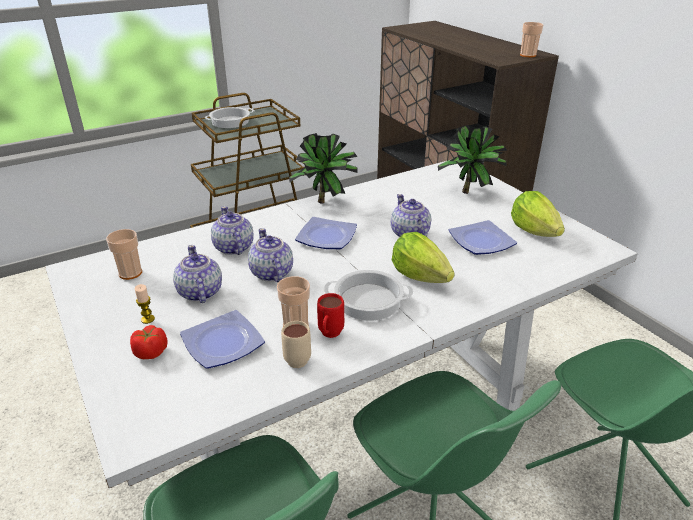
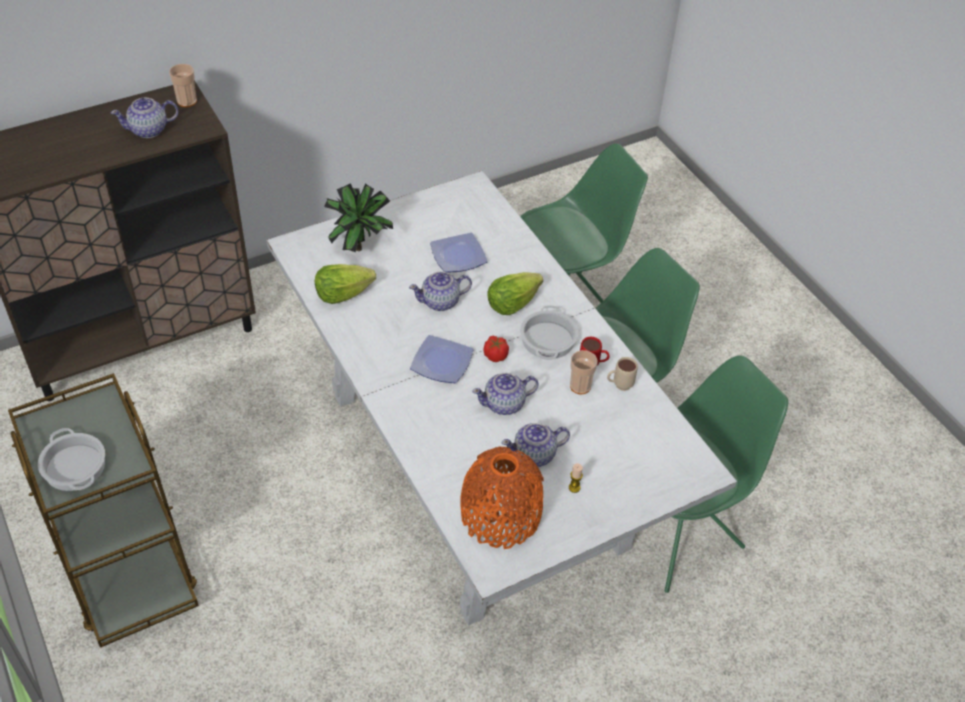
camera: 90 degrees left, 15 degrees up
(130, 273) = (500, 516): cup -> orange vase
(151, 352) = (617, 477): tomato -> tomato (495, 355)
(224, 343) = (604, 430): plate -> none
(233, 248) = (457, 436): teapot -> teapot (149, 130)
(326, 202) = (365, 360): potted plant -> none
(534, 231) = (442, 219): lettuce -> lettuce (342, 294)

